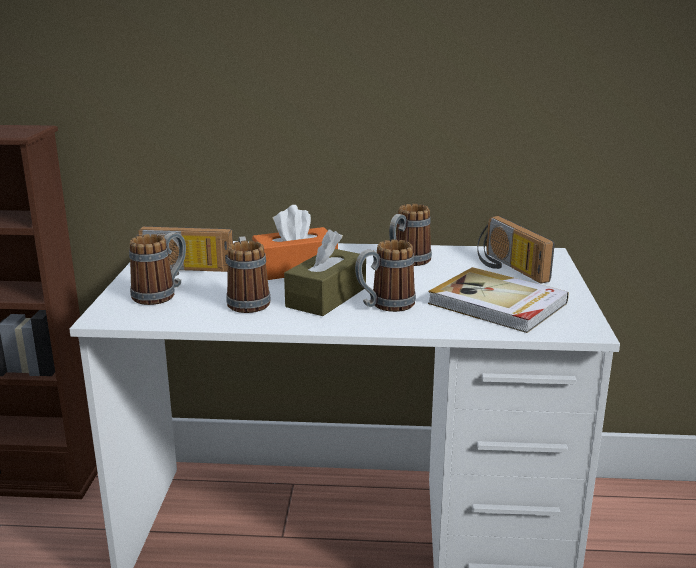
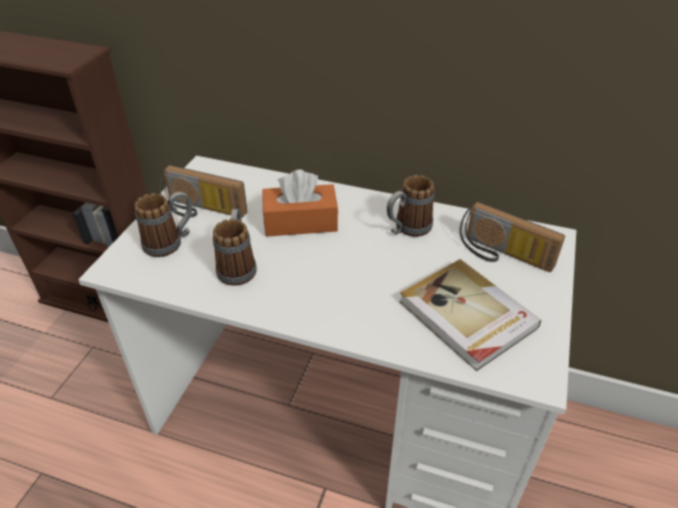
camera: 15 degrees right, 20 degrees up
(326, 297) = (309, 273): brown tissue box -> none
(384, 305) = (357, 297): mug -> none
(507, 268) = (502, 255): radio -> radio turned 45 degrees counterclockwise

